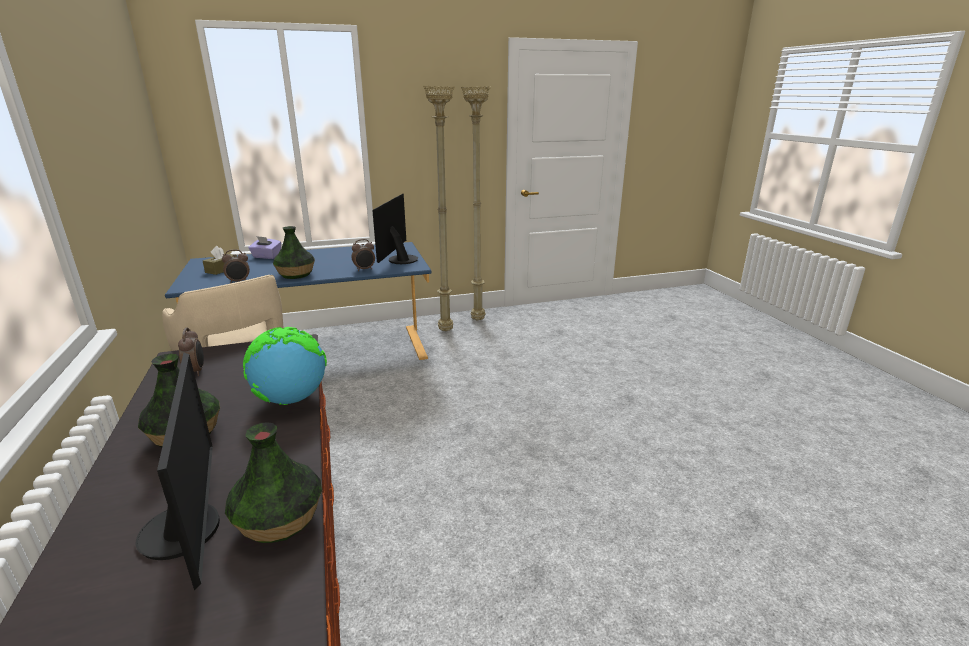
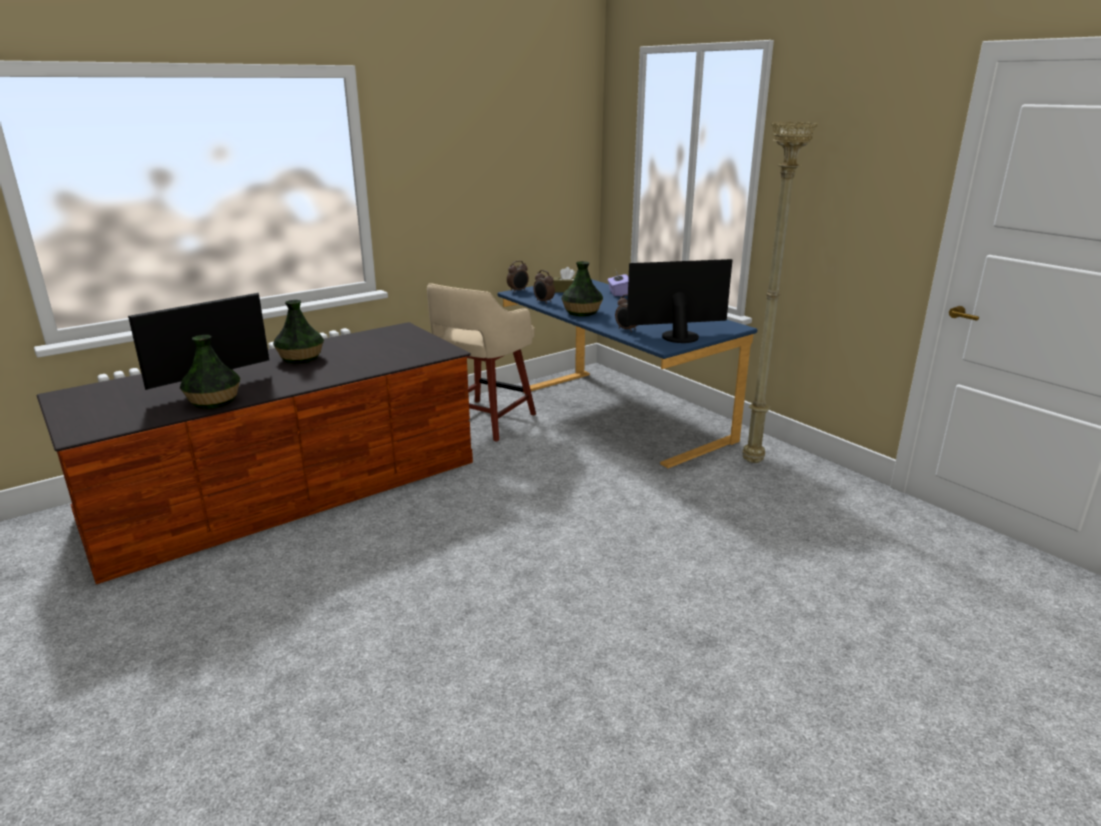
camera: 70 degrees right, 0 degrees up
(196, 371) = (384, 338): alarm clock -> alarm clock (518, 291)
(291, 399) = (353, 371): globe -> none
(477, 320) = (811, 476): beige floor lamp -> none

